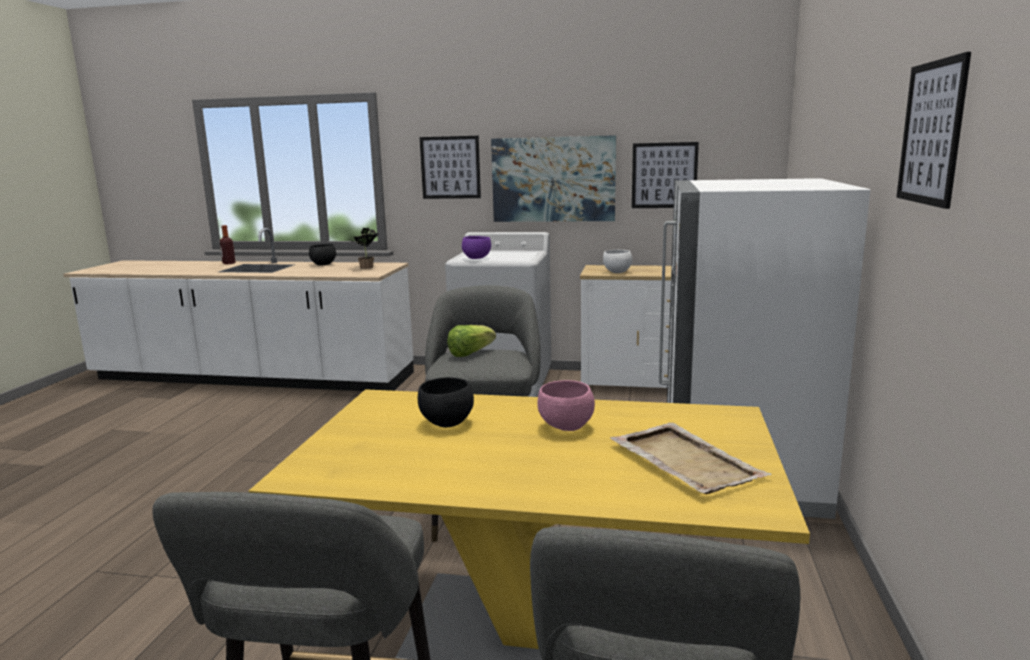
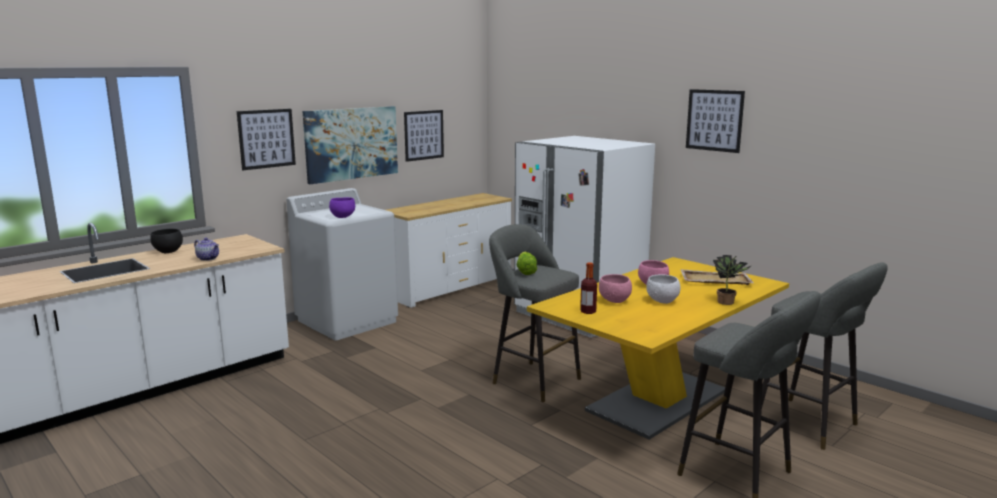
camera: 55 degrees left, 0 degrees up
(229, 263) = (34, 274): bottle -> bottle (588, 311)
(317, 273) = (208, 258): none -> teapot
(367, 267) = (231, 244): potted plant -> potted plant (728, 302)
(447, 423) = (615, 301): black bowl -> pink bowl
(617, 272) = (422, 211): white bowl -> white bowl (663, 301)

